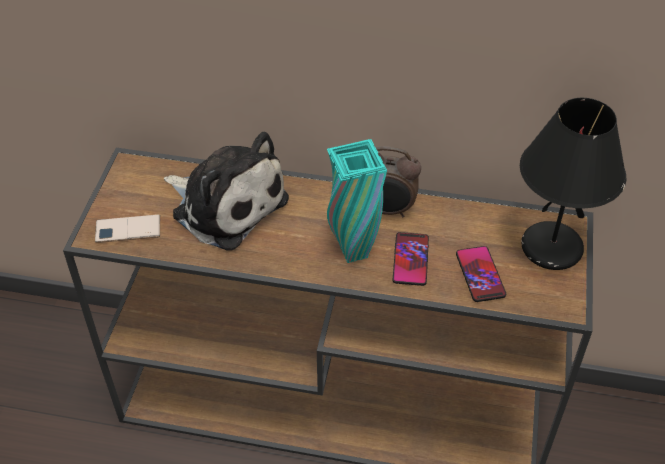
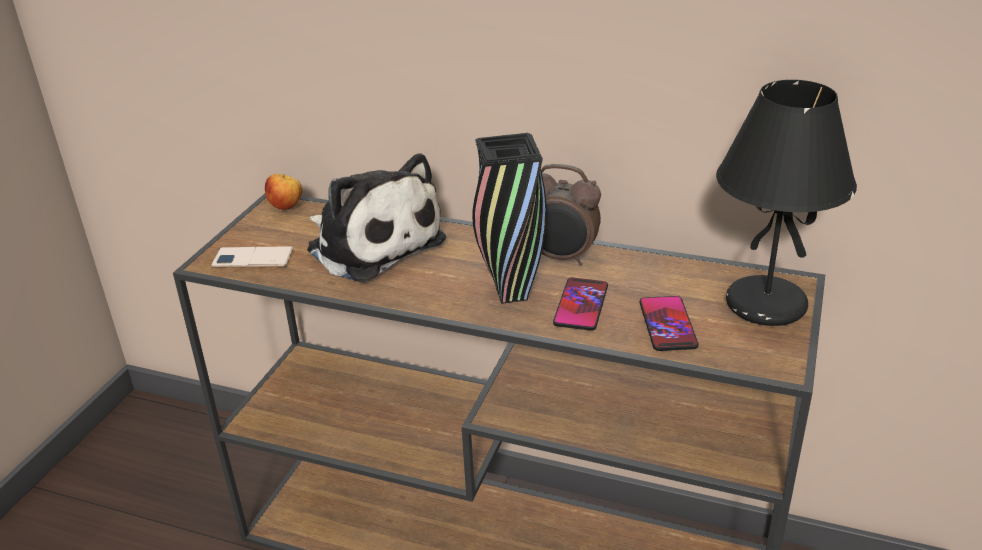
camera: 10 degrees right, 15 degrees down
(139, 167) = (286, 207): none -> apple
(354, 252) = (511, 294): turquoise vase -> black vase

